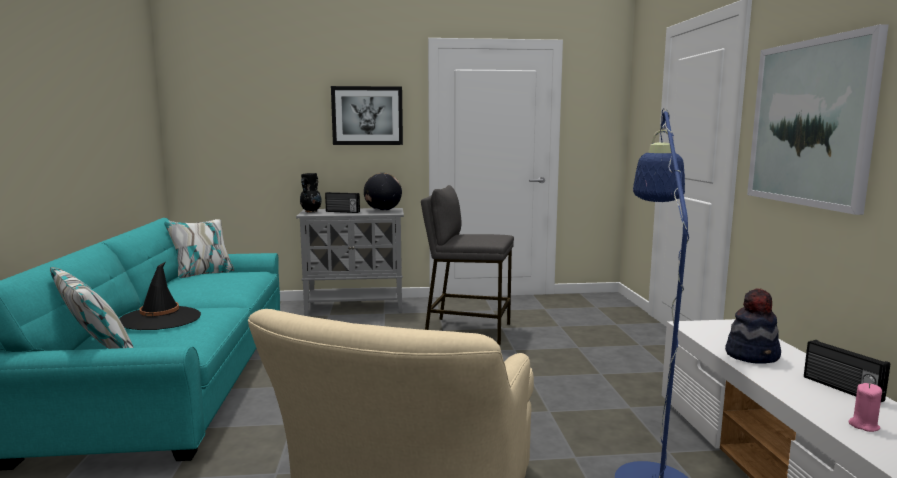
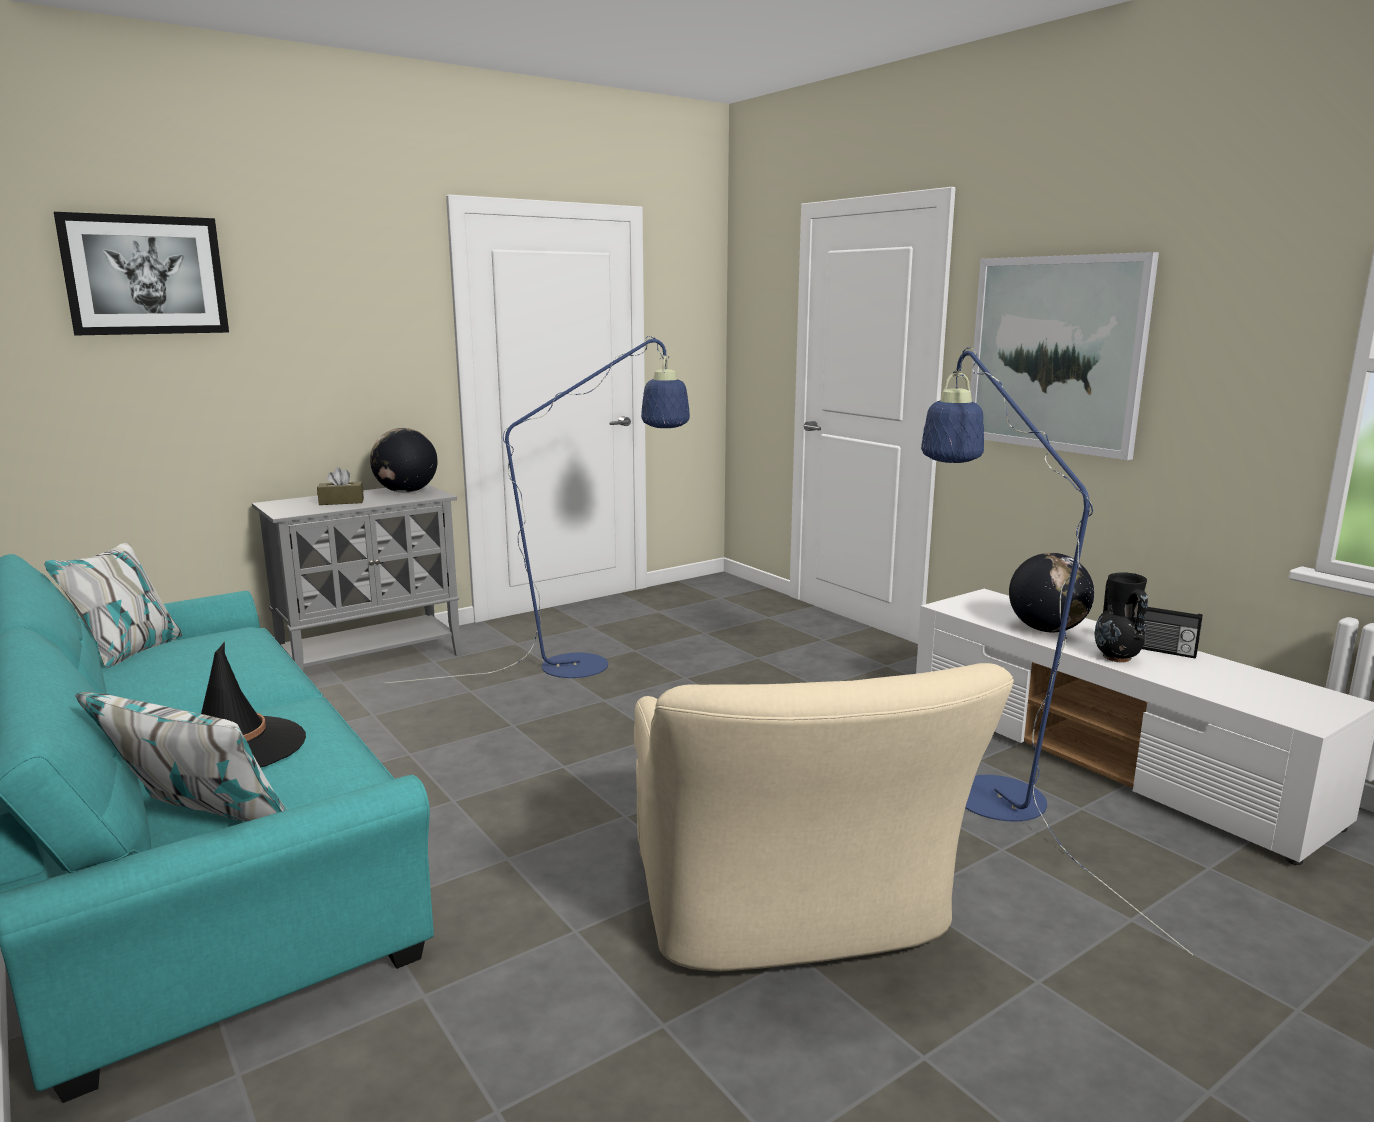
camera: 30 degrees left, 5 degrees up
(310, 211) = (281, 507): black vase -> black vase (1117, 658)
(342, 212) = (341, 502): radio -> brown tissue box
(367, 115) = (353, 329): picture -> picture (145, 275)
(468, 330) = (593, 663): grey stool -> blue floor lamp
(752, 355) = (1047, 630): hat -> globe
(863, 425) = (1210, 682): pink candle -> none

